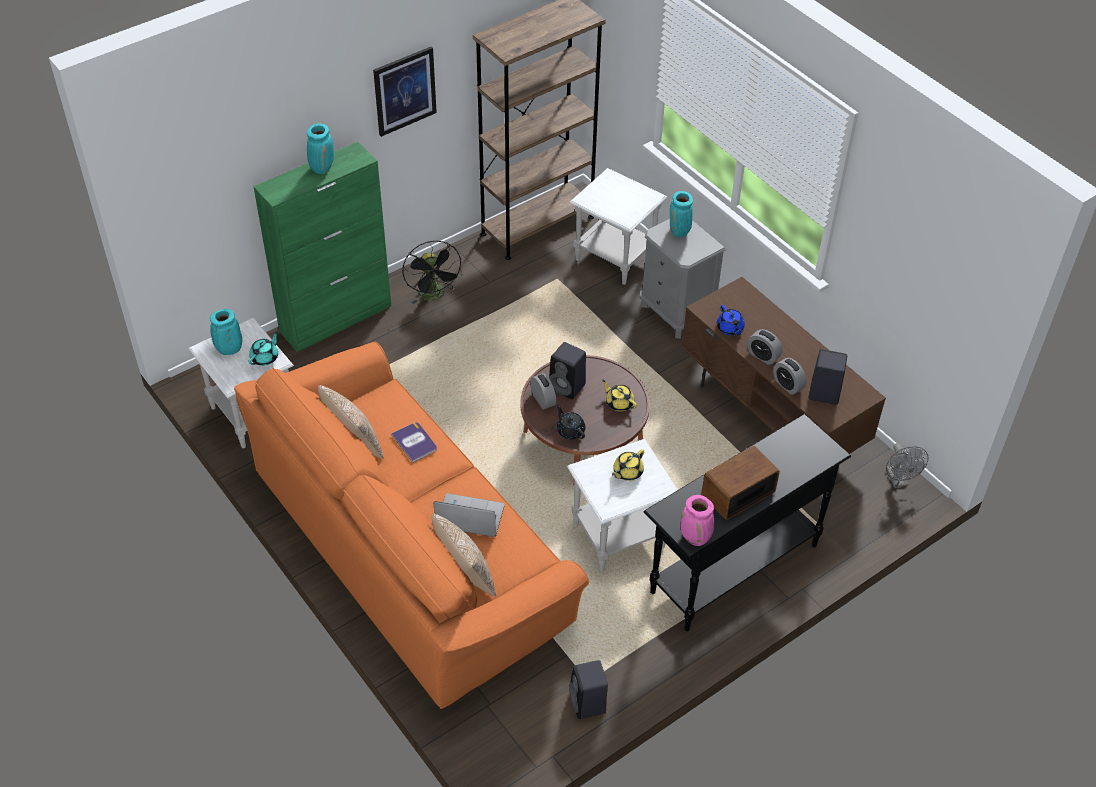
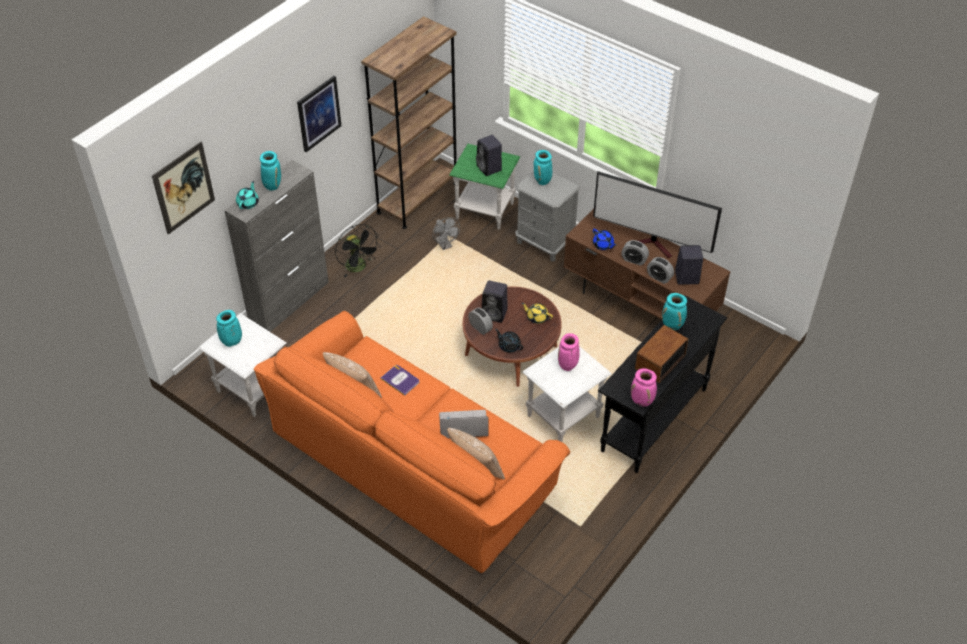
camera: 15 degrees left, 0 degrees up
(198, 147) = (184, 188): none -> picture
(265, 357) = (262, 341): turquoise teapot -> turquoise teapot (248, 203)
(336, 318) = (289, 301): green cabinet -> grey cabinet
(588, 704) = (586, 542): black speaker -> black speaker (489, 168)
(615, 258) = (485, 211): white side table -> green side table
(627, 472) = (568, 366): yellow teapot -> pink vase
(773, 449) = (673, 325): none -> turquoise vase
(794, 342) = (652, 245): none -> television
(898, 481) = (745, 330): grey fan -> grey fan (445, 245)

